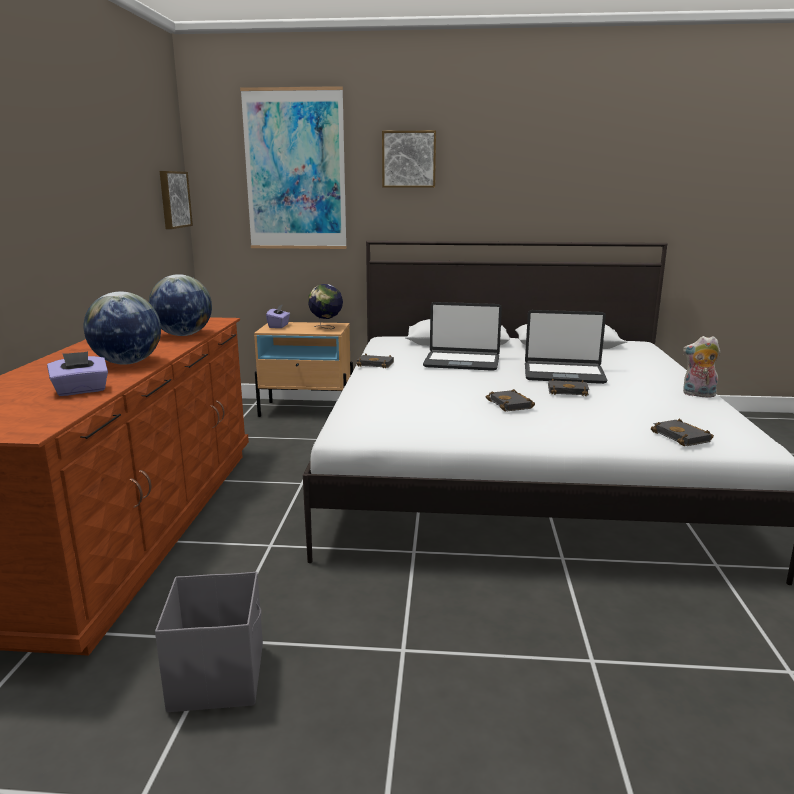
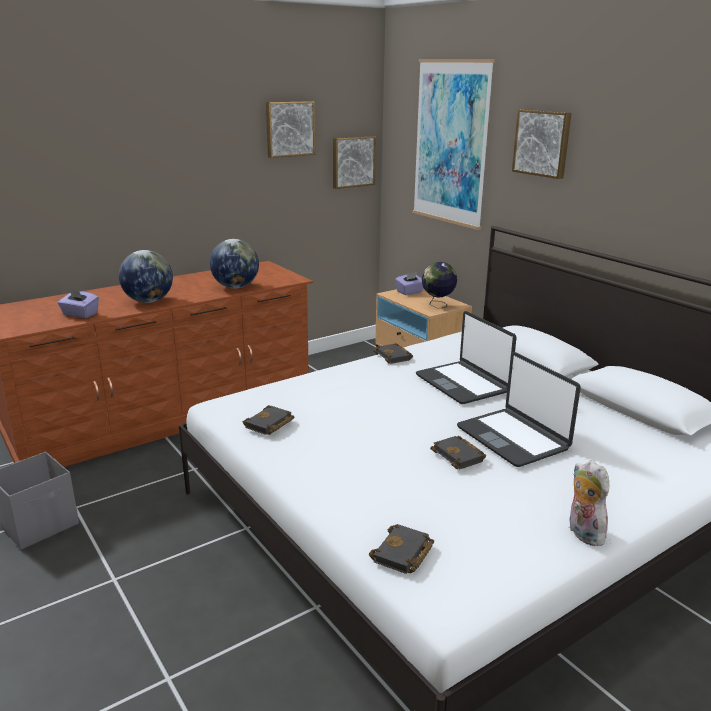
camera: 50 degrees right, 5 degrees up
(131, 155) = (289, 128): none -> picture
(511, 405) = (369, 442): black book -> black book (269, 424)

